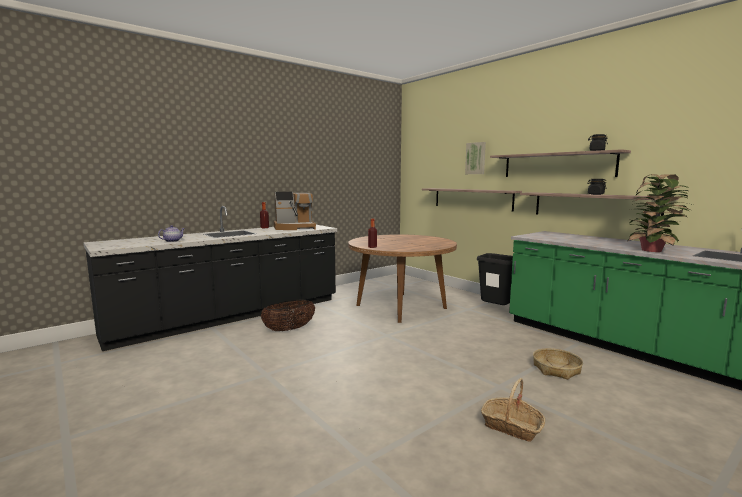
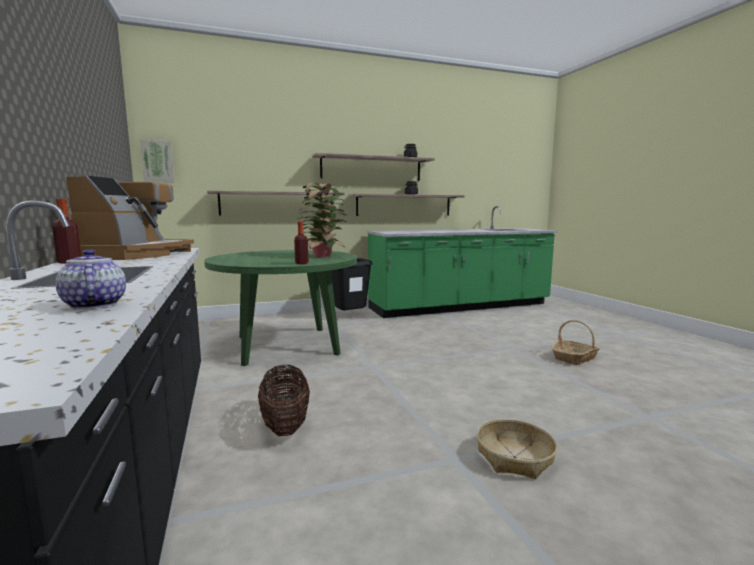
camera: 70 degrees left, 0 degrees up
(401, 306) = (286, 345): brown dining table -> green dining table
(476, 158) = (278, 155): picture -> picture (158, 161)
(556, 369) = (485, 328): basket -> basket (514, 457)
(653, 250) = (477, 231): potted plant -> potted plant (322, 256)

